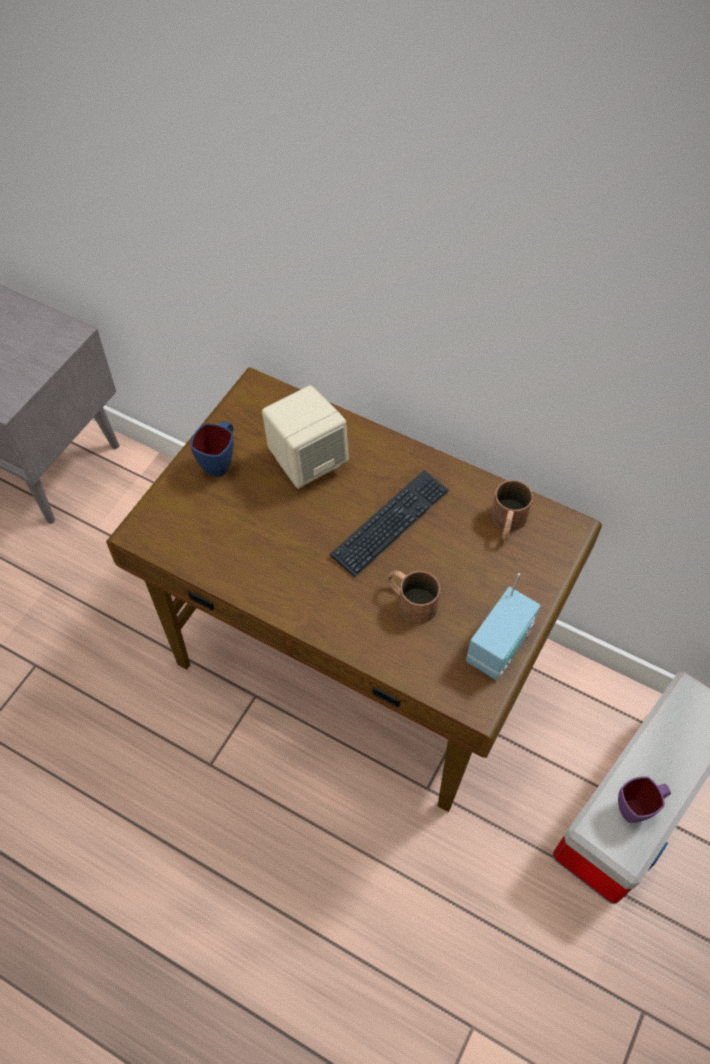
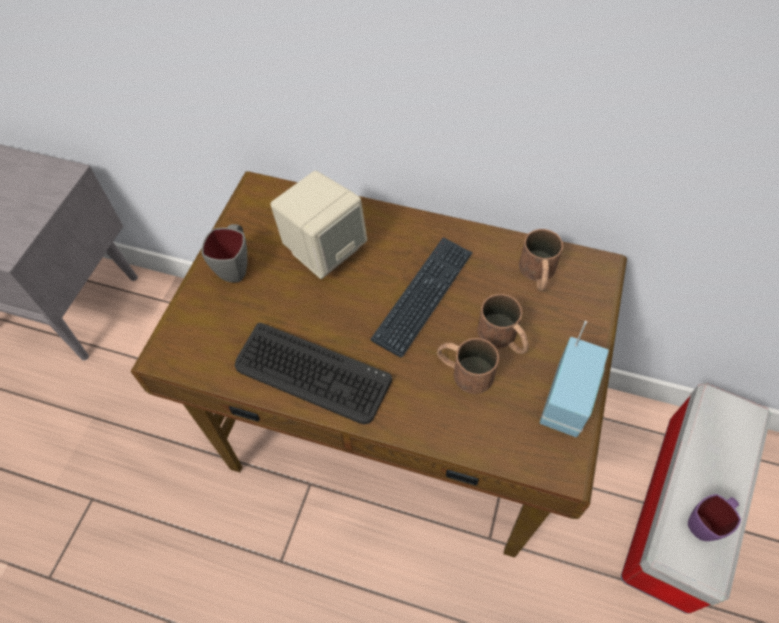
camera: 10 degrees left, 0 degrees up
(220, 461) = (236, 266): blue mug -> grey mug
(269, 576) = (312, 374): none -> keyboard
(456, 578) = (503, 338): none -> brown mug

